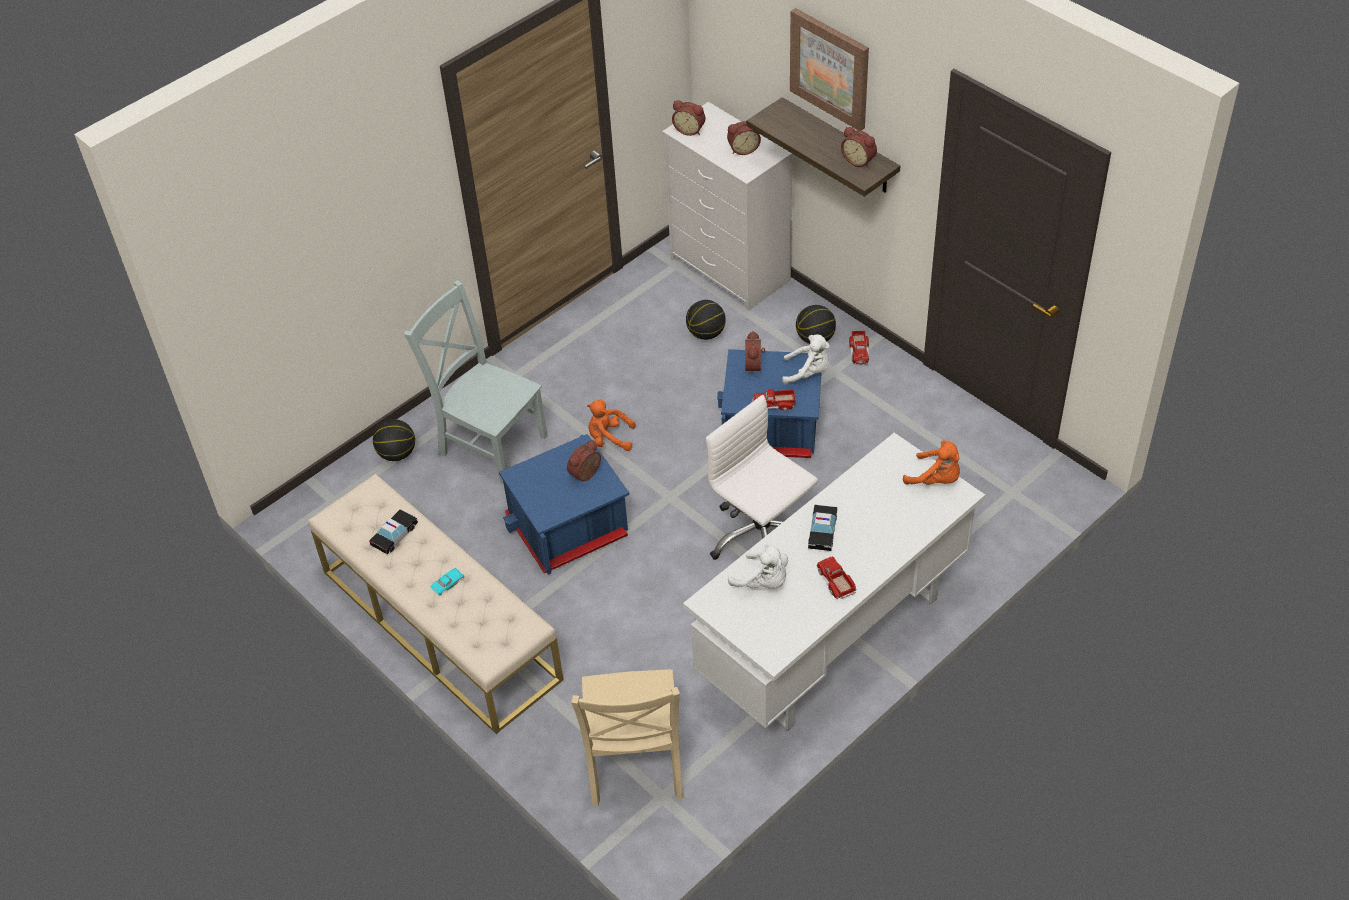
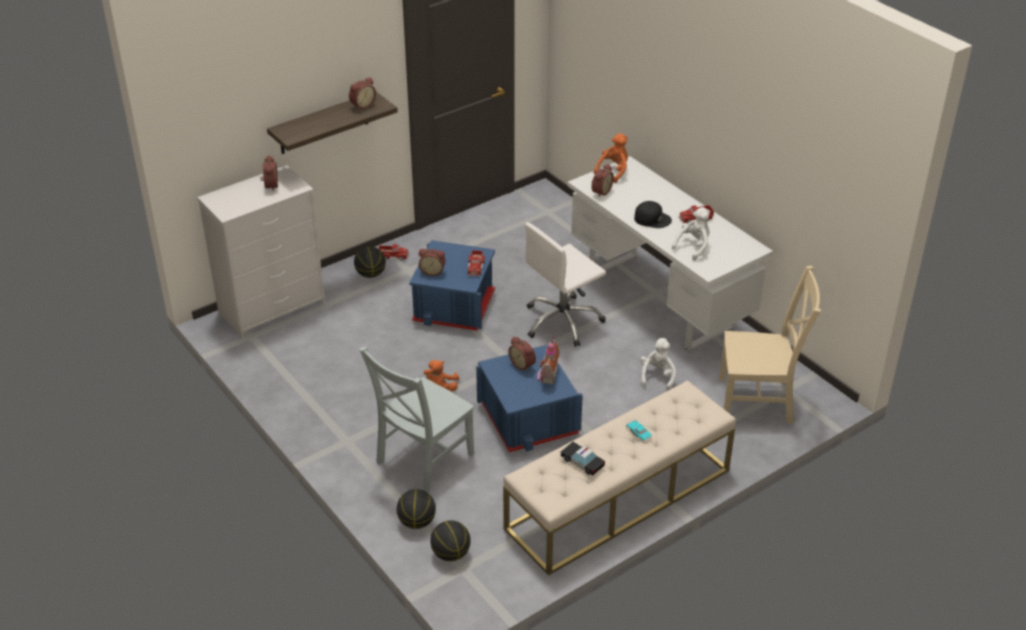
camera: 85 degrees left, 10 degrees down
(569, 499) = (547, 375): none -> toy house
(690, 129) = (229, 208): alarm clock -> alarm clock (600, 192)
(706, 333) = (341, 327): basketball -> basketball (451, 554)
(808, 372) = (448, 248): white plush toy -> white plush toy (657, 376)
(822, 532) = (652, 219): toy car -> black cap
(830, 68) = (306, 65): picture -> none

